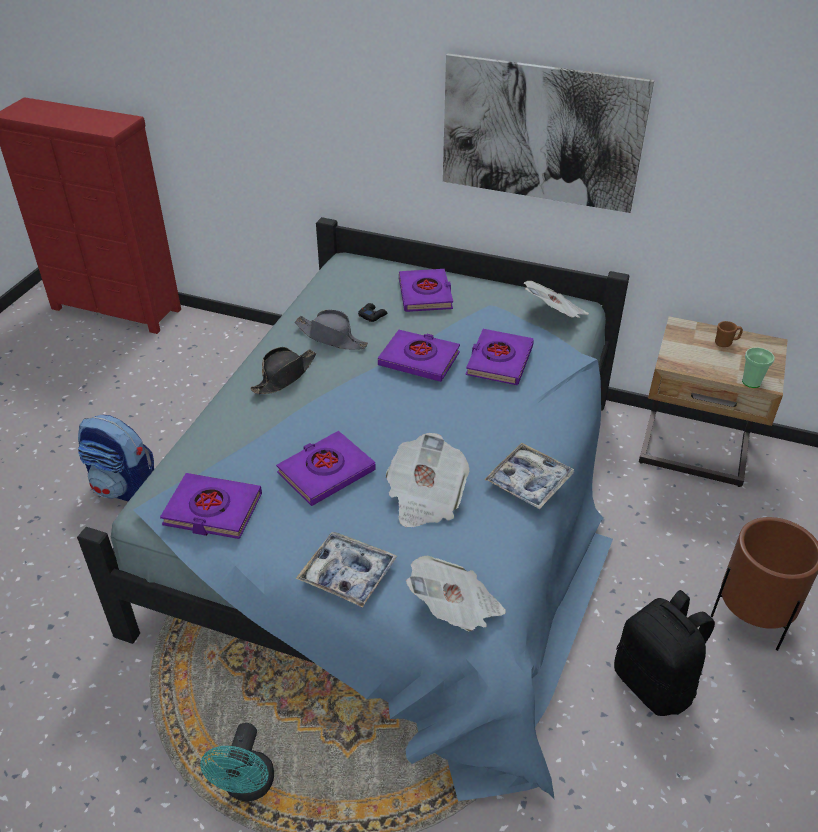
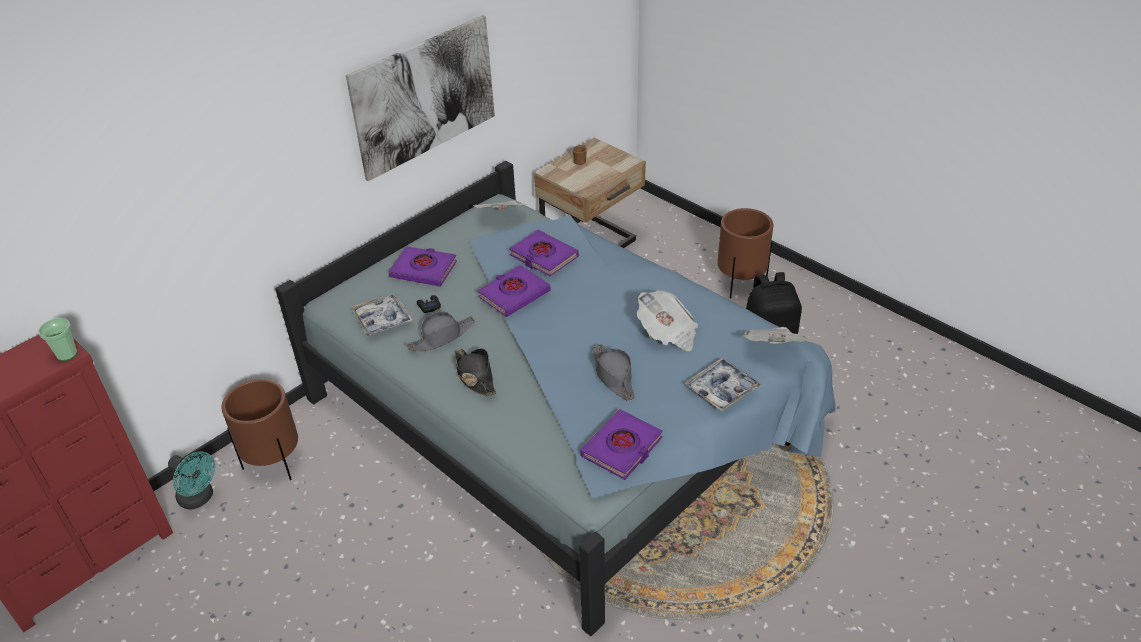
camera: 65 degrees left, 0 degrees up
(125, 488) = (406, 600): backpack -> none
(247, 787) = (768, 571): turquoise fan -> turquoise fan (200, 498)
(249, 353) = (274, 462): none -> brown planter
(326, 472) = (613, 376): purple book -> grey hat
(529, 482) = (677, 283): tray -> tray (382, 319)
(751, 382) = (626, 167): cup -> cup (67, 354)

